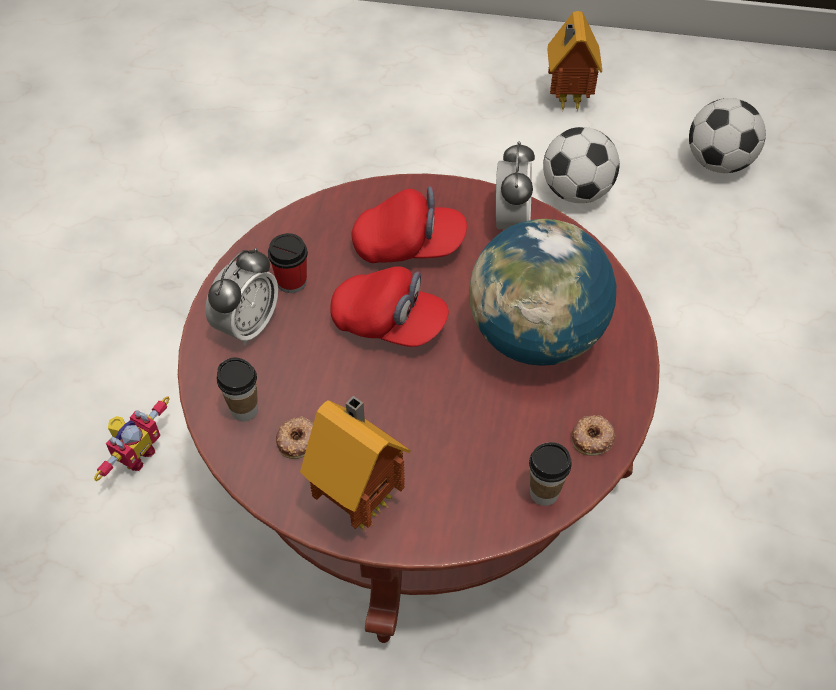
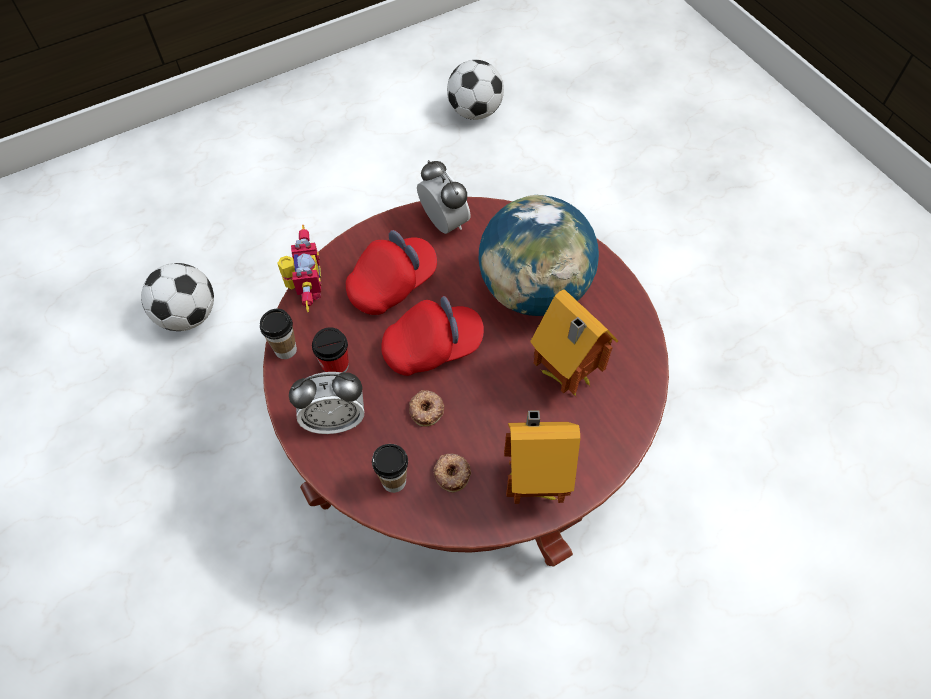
camera: 40 degrees left, 5 degrees up
(136, 454) = (268, 576): toy robot -> toy robot (305, 289)
(247, 325) = (335, 419): alarm clock -> alarm clock turned 90 degrees clockwise
(544, 493) = (635, 389): cup -> cup (285, 350)
(566, 99) = (342, 124): toy house -> toy house (564, 378)
(577, 191) = (405, 183): football -> football (188, 315)
(592, 438) = (629, 333): donut -> donut (426, 410)

